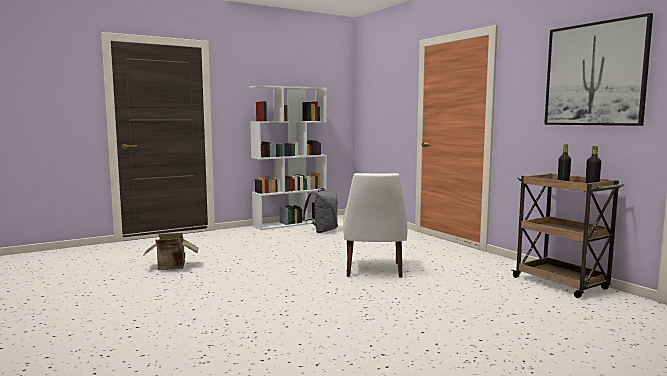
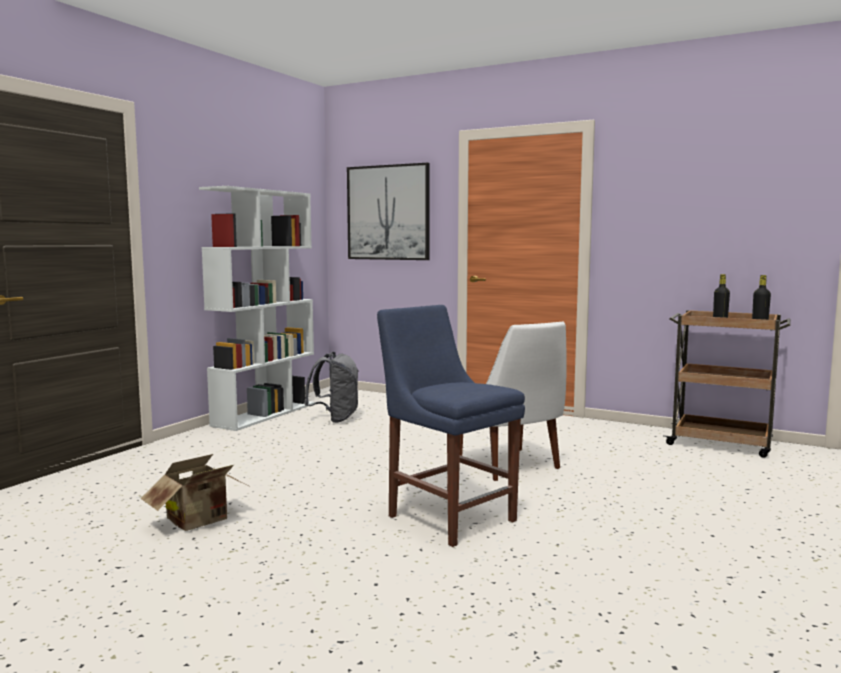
camera: 30 degrees left, 0 degrees up
(285, 288) = (447, 516): none -> blue chair
(594, 74) = (741, 190): picture -> picture (388, 212)

